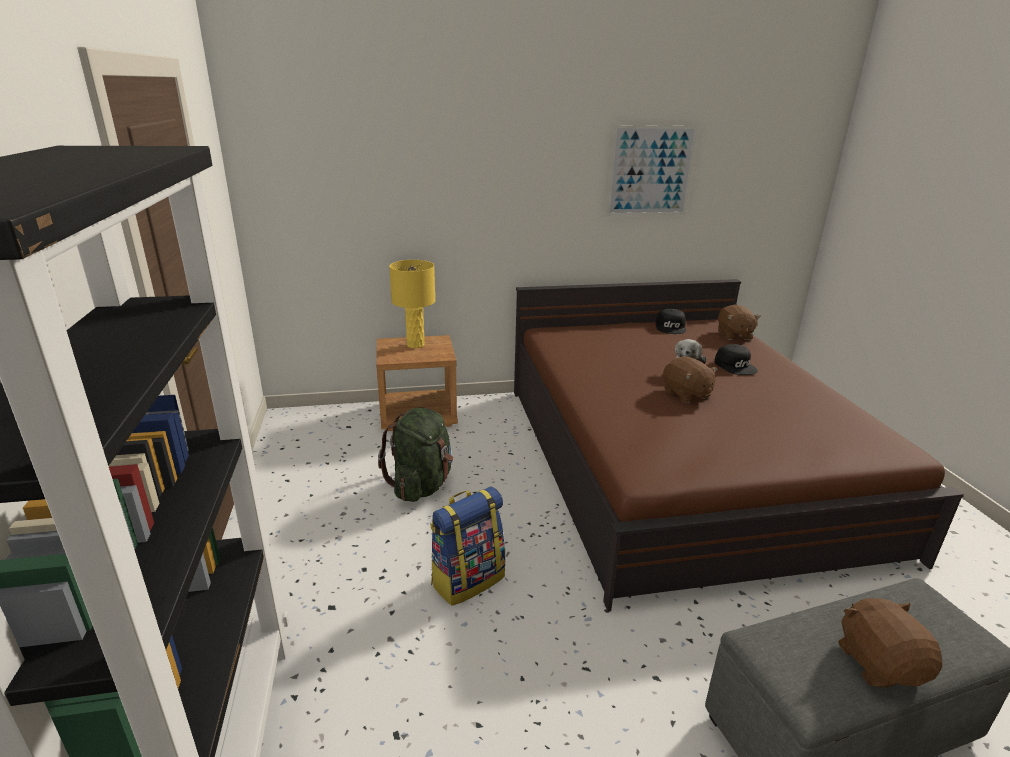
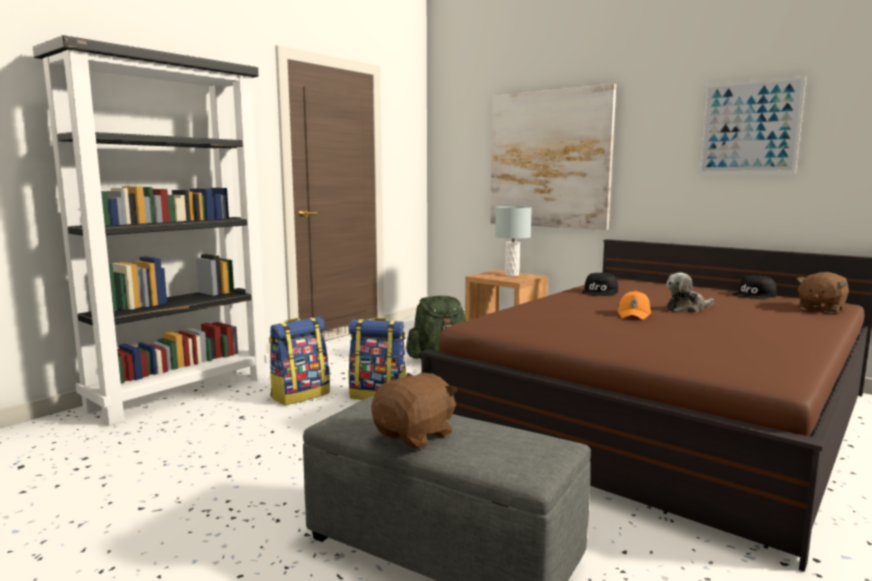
camera: 50 degrees right, 15 degrees down
(390, 641) = (300, 395): none -> backpack
(415, 344) = (512, 275): yellow table lamp -> grey table lamp
(439, 200) = (549, 159): none -> picture
(686, 394) = (634, 314): brown plush toy -> orange cap
(735, 366) = (749, 317): black cap -> black cap (600, 292)

